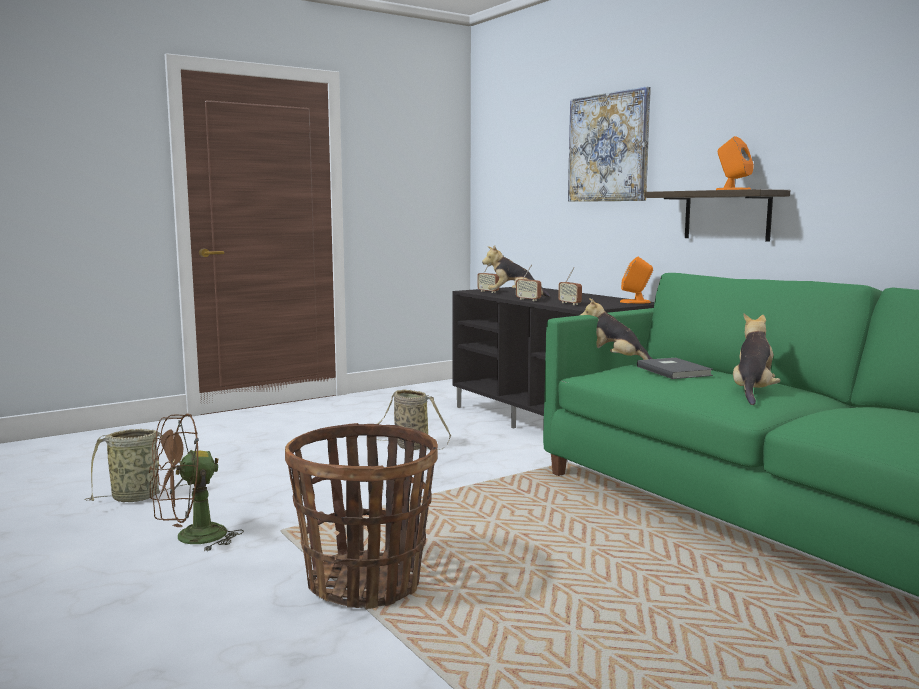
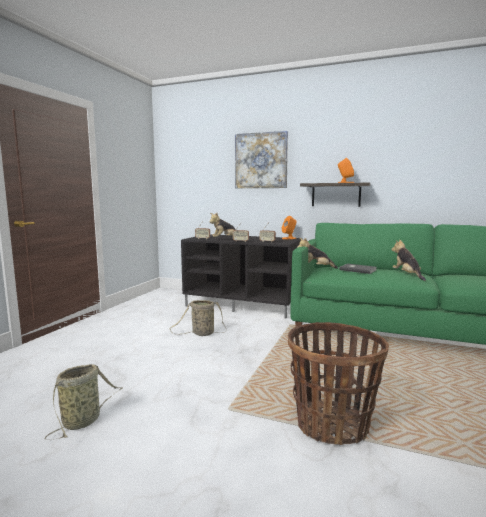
camera: 35 degrees left, 0 degrees up
(191, 539) = (181, 438): brown fan -> none

